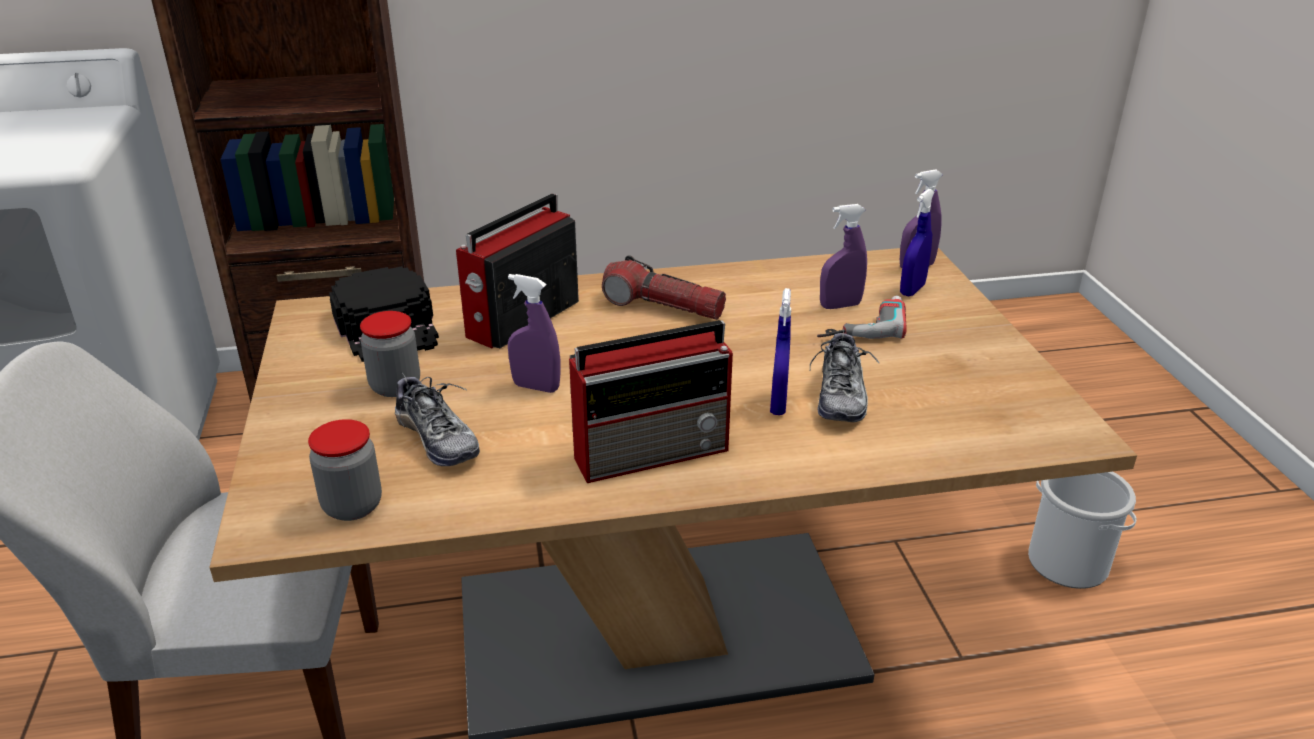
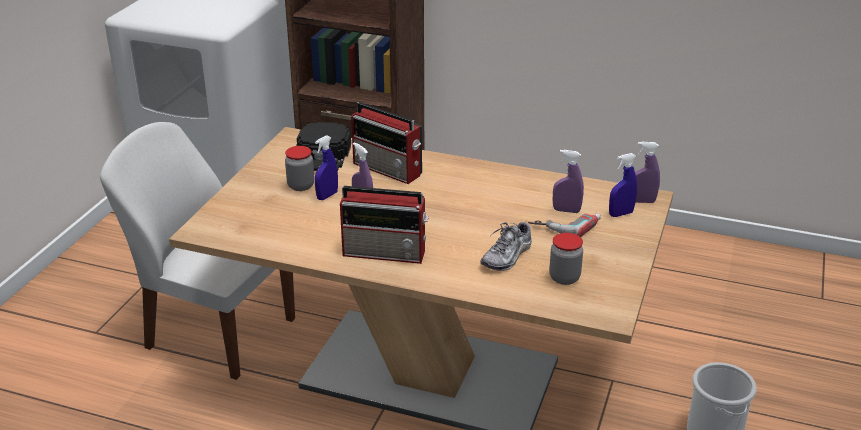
camera: 30 degrees right, 0 degrees up
(352, 506) = (239, 233): jar -> jar (564, 278)
(437, 439) = (297, 216): shoe -> none
(521, 320) = (388, 169): radio -> radio turned 120 degrees counterclockwise
(663, 306) = (468, 183): flashlight -> none
(778, 404) = (470, 250): blue spray bottle -> blue spray bottle (327, 196)

